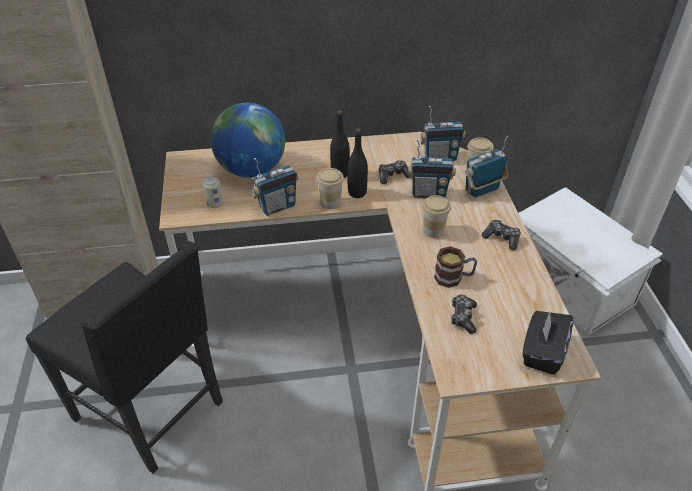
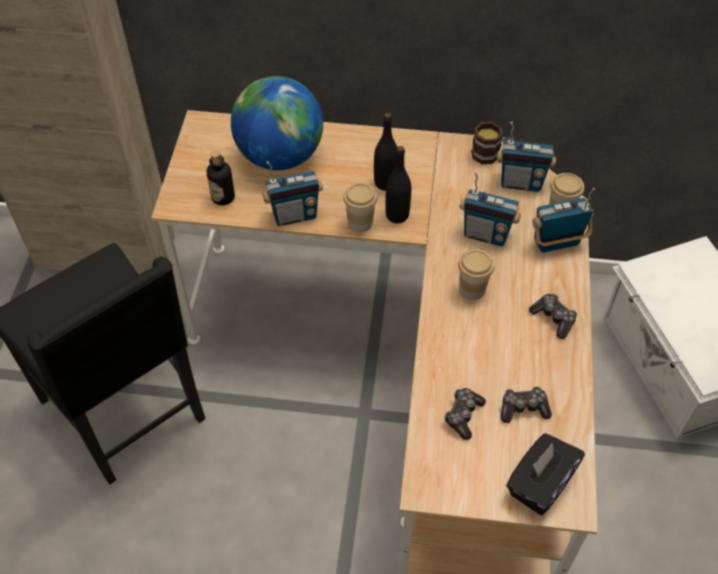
camera: 15 degrees right, 10 degrees up
(215, 204) = (223, 197): can -> bottle
(393, 176) = (450, 199): game controller -> game controller (523, 408)
(454, 278) = (472, 360): mug -> mug (491, 155)

